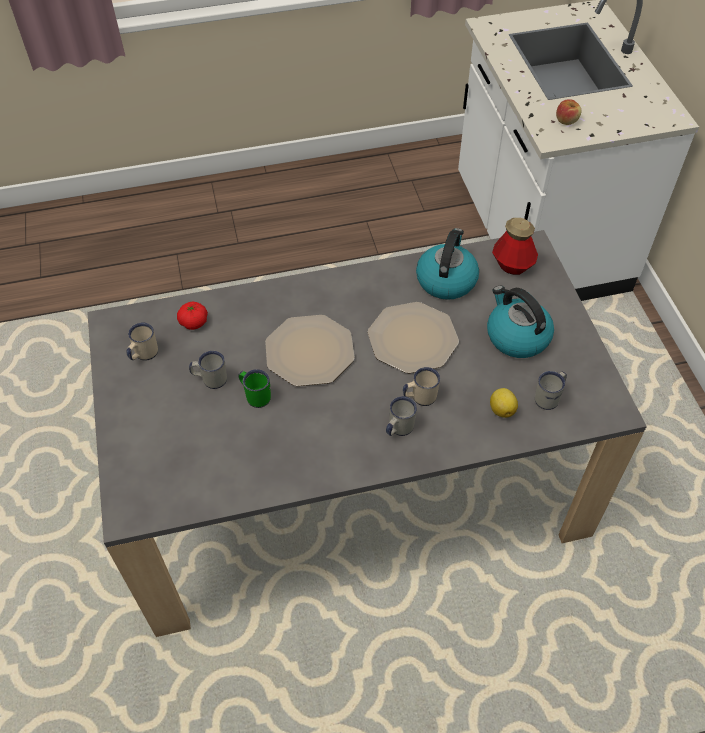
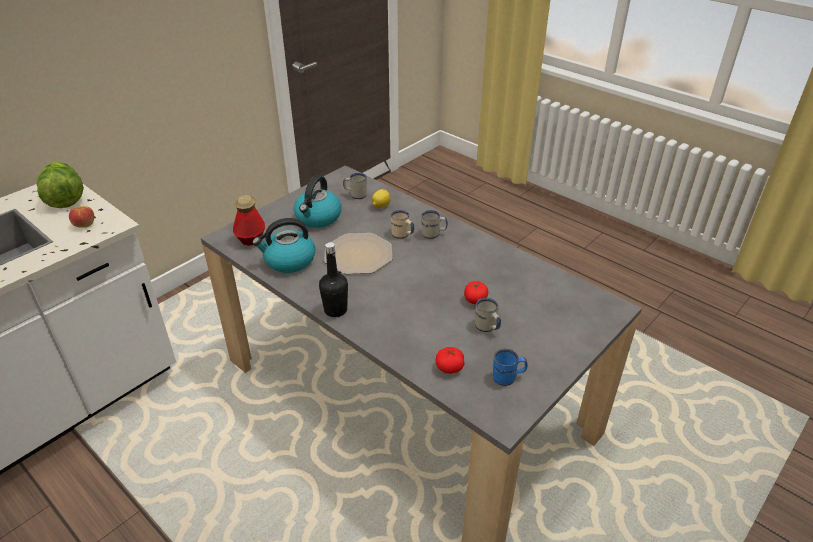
camera: 125 degrees left, 15 degrees down
(143, 354) = (508, 378): beige mug -> blue mug
(255, 395) = (475, 299): green mug -> tomato
(309, 351) = (413, 293): plate -> none
(337, 282) = (335, 310): none -> black bottle
(631, 116) = (65, 199): none -> lettuce

